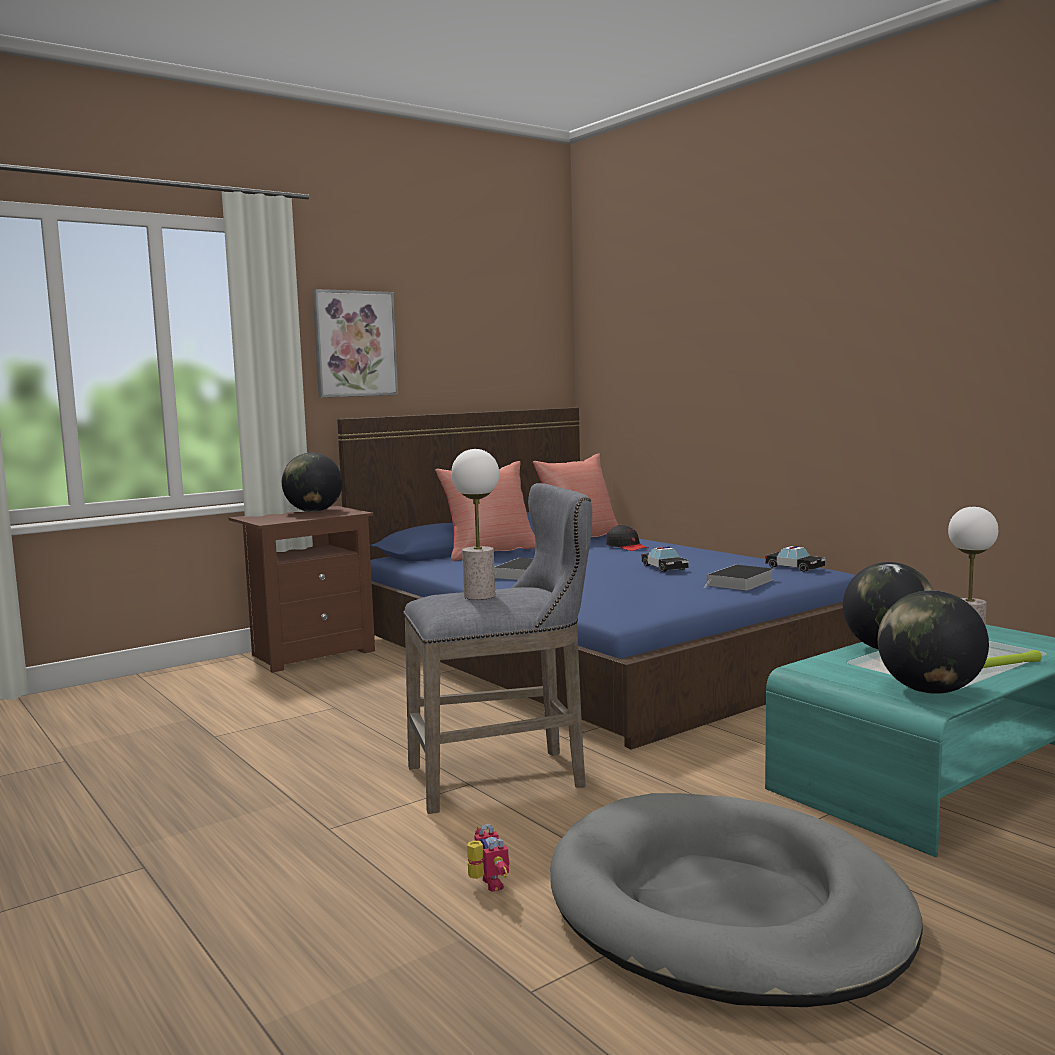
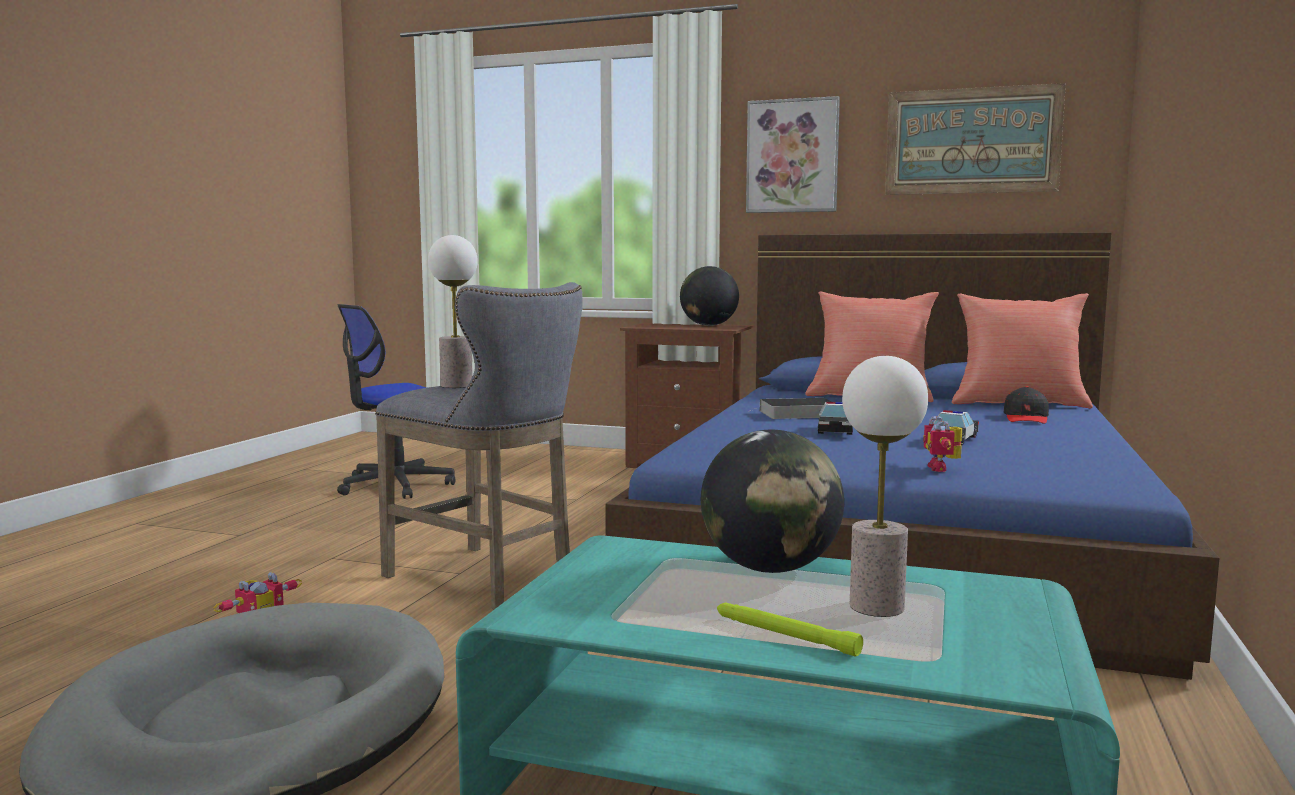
camera: 55 degrees right, 0 degrees up
(111, 764) = (395, 485): none -> office chair
(486, 337) = (972, 141): none -> picture
(740, 583) = (942, 468): book -> toy robot
(794, 567) = (1111, 476): toy car -> toy car (835, 430)
(930, 691) = (581, 607): globe -> none

